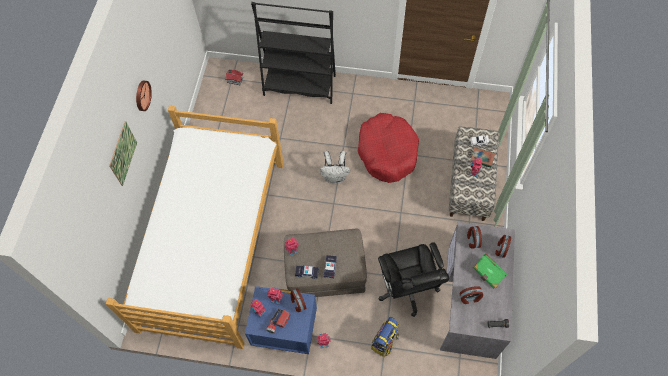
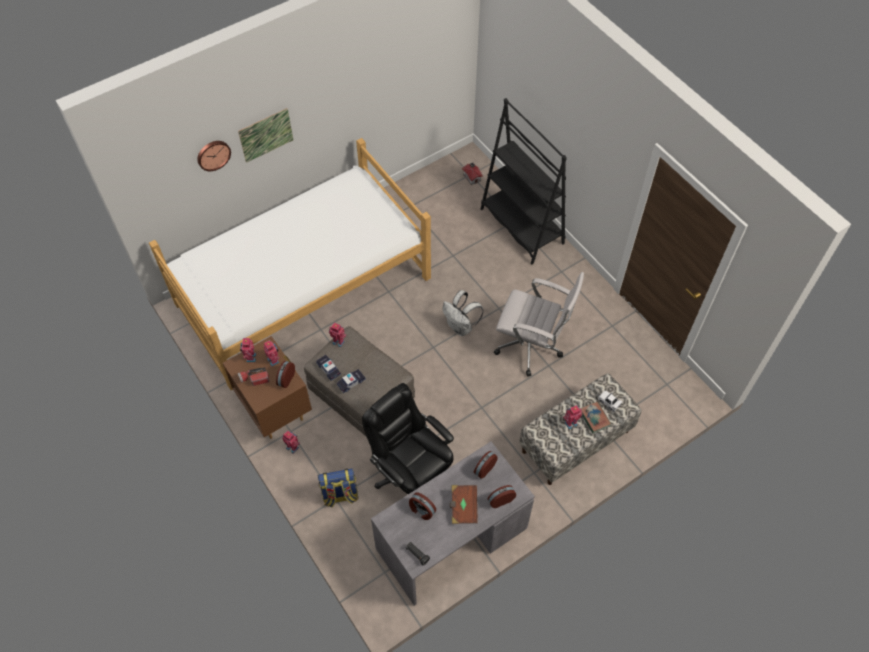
camera: 45 degrees right, 5 degrees down
(142, 95) = (329, 103): wall clock -> wall clock (213, 154)
(285, 332) = (275, 410): blue nightstand -> brown nightstand
(387, 152) = (532, 347): red dog bed -> white office chair
(407, 288) = (411, 473): black office chair -> black office chair turned 105 degrees clockwise
(488, 273) = (463, 507): green book -> brown book

